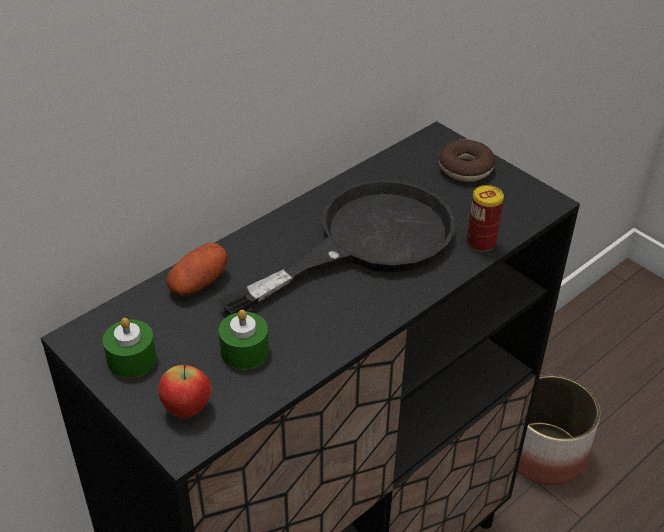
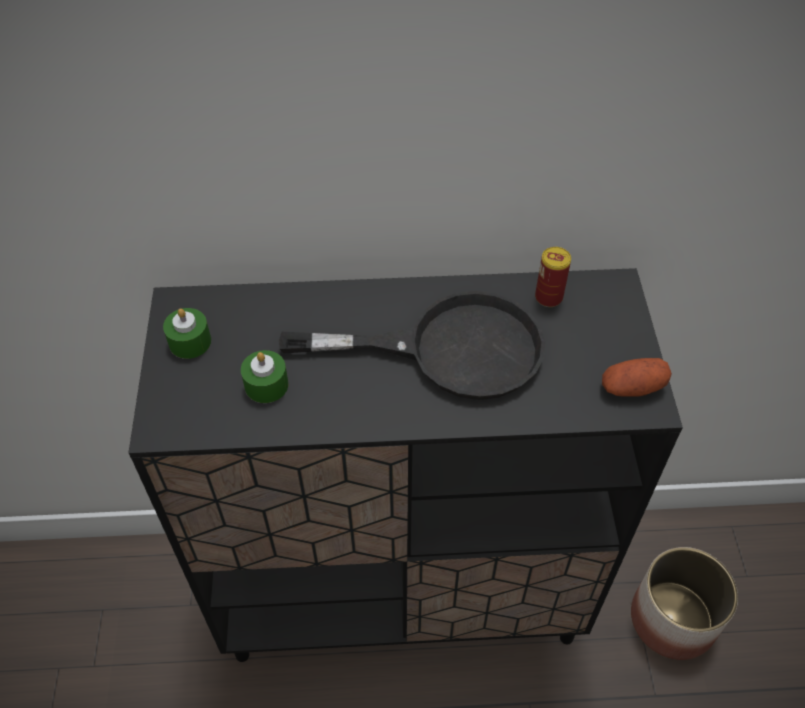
camera: 40 degrees right, 10 degrees up
(187, 409) = (185, 404): apple -> none
(198, 283) = (291, 308): potato -> potato (632, 387)
(465, 168) = (610, 330): donut -> none
(481, 242) = (545, 409): can -> can (548, 297)

